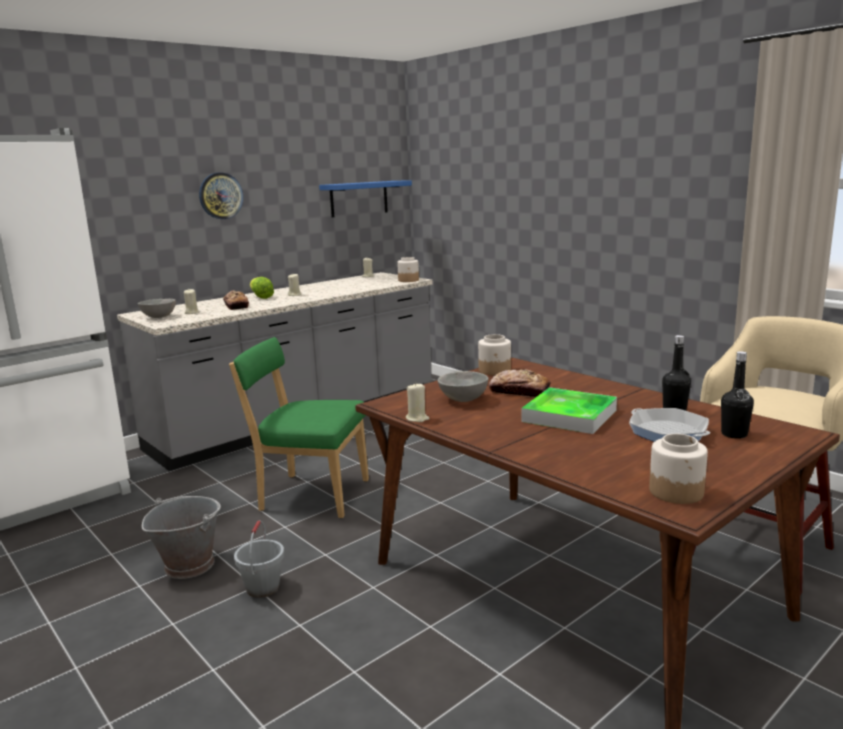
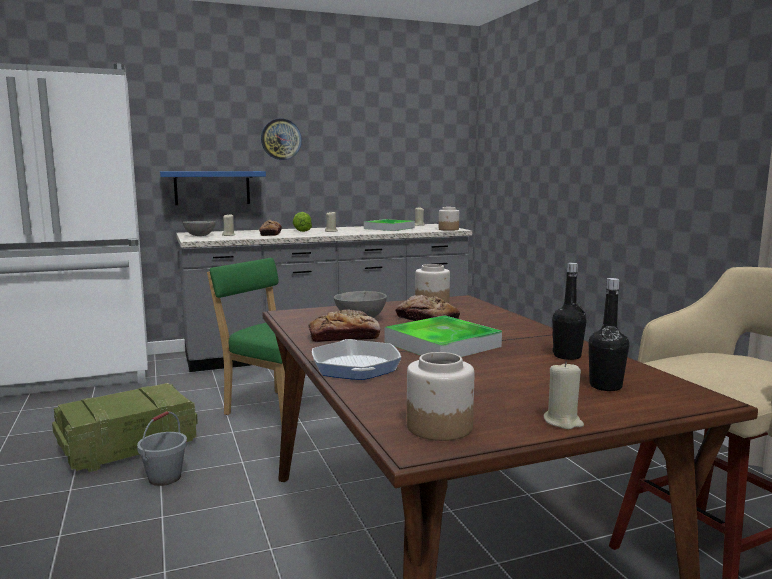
camera: 20 degrees right, 5 degrees down
(189, 565) = (130, 446): grey bucket -> crate
(346, 284) = (389, 228): none -> tray
(359, 198) = (419, 152): blue shelf -> blue shelf (212, 187)
(417, 418) = (292, 327): beige candle -> beige candle (563, 422)
(479, 422) = (344, 337): none -> bread
(668, 432) = (527, 373): frying pan -> frying pan (355, 367)

